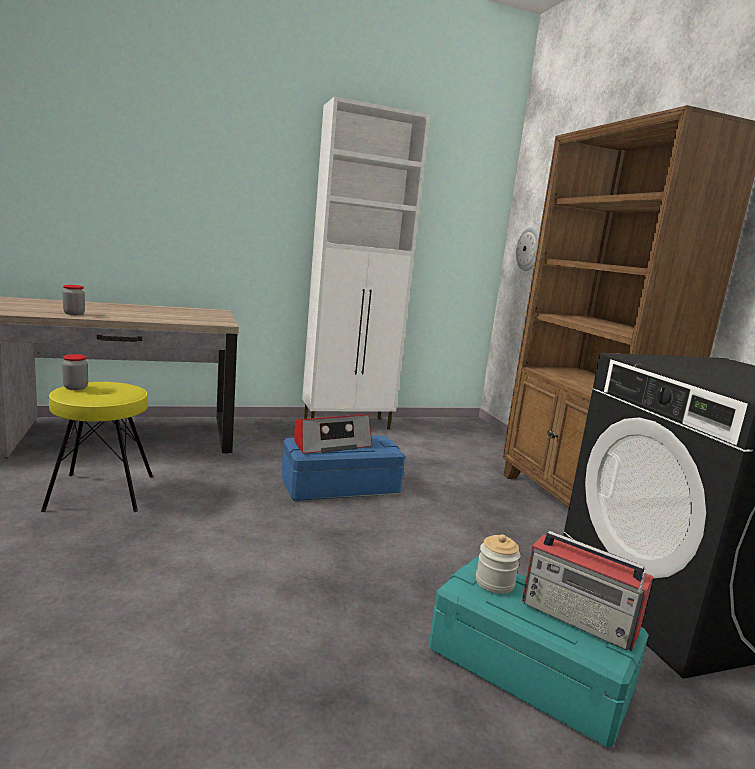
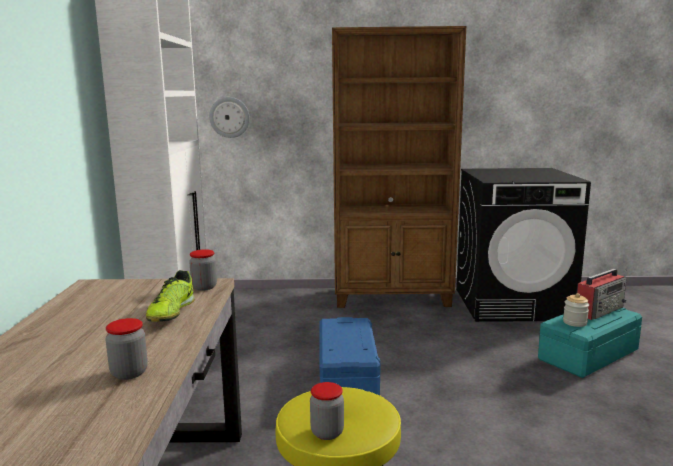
camera: 70 degrees left, 0 degrees up
(164, 318) = (171, 313): none -> shoe
(215, 322) = (204, 287): none -> jar
(331, 444) = (347, 343): radio -> none

